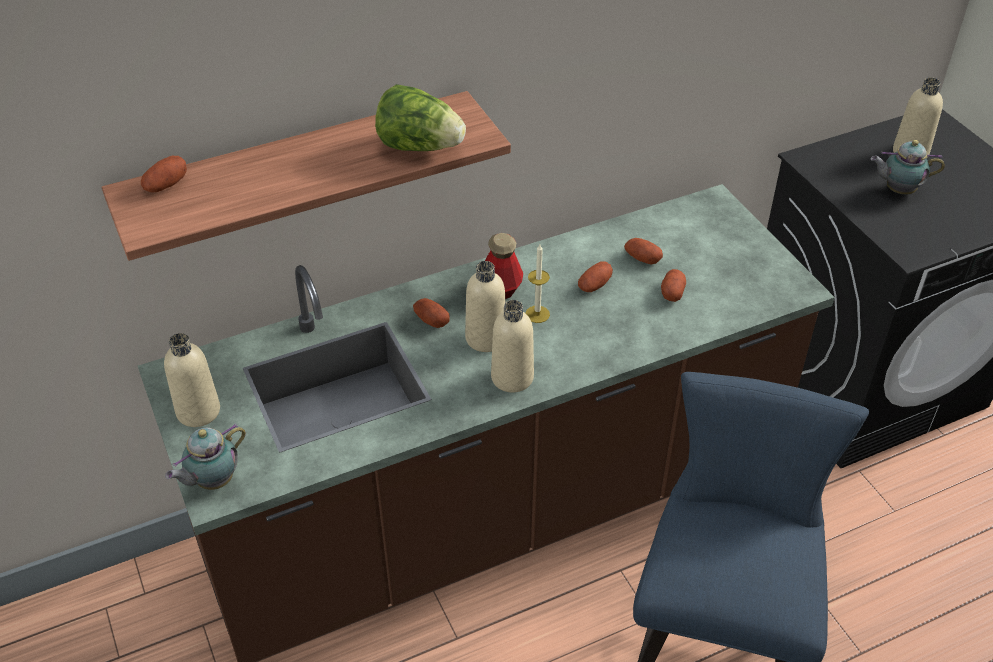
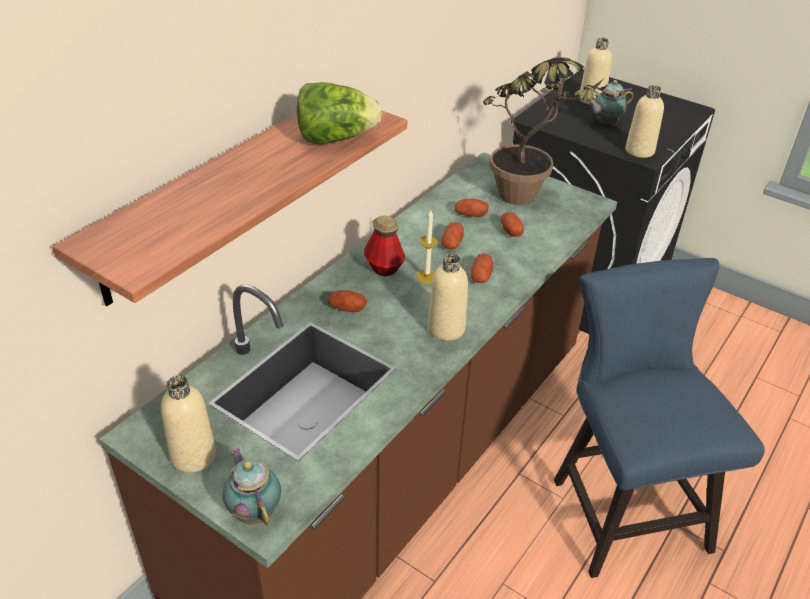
camera: 30 degrees left, 5 degrees down
(166, 185) = (123, 226): potato -> potato (481, 276)
(212, 481) = (254, 511): teapot -> teapot turned 135 degrees clockwise
(486, 338) = (402, 307): beige bottle -> beige bottle (639, 151)
(722, 262) = (527, 201): none -> potted plant

